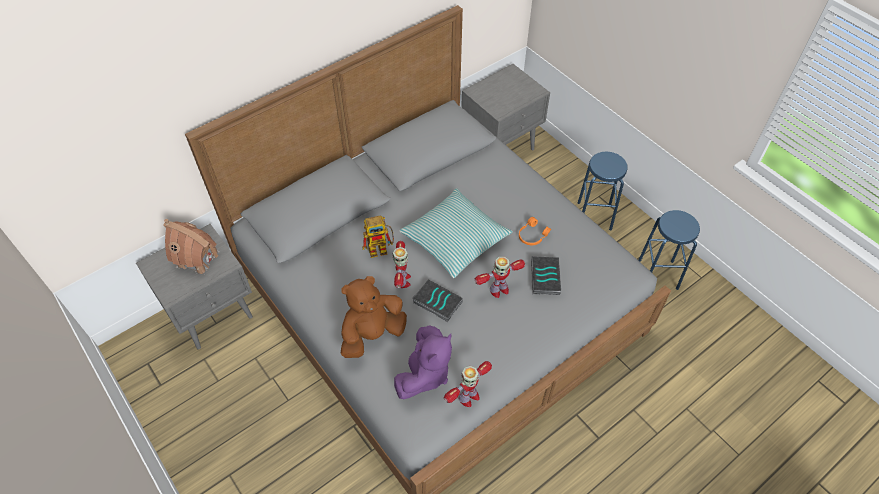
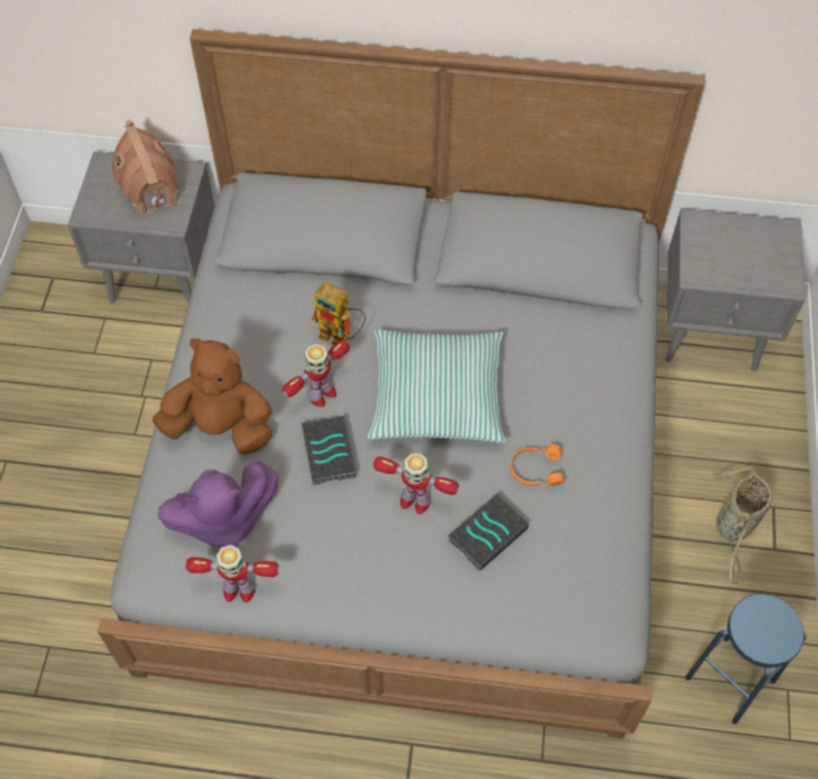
camera: 45 degrees right, 5 degrees up
(594, 216) = (733, 528): blue stool -> basket

